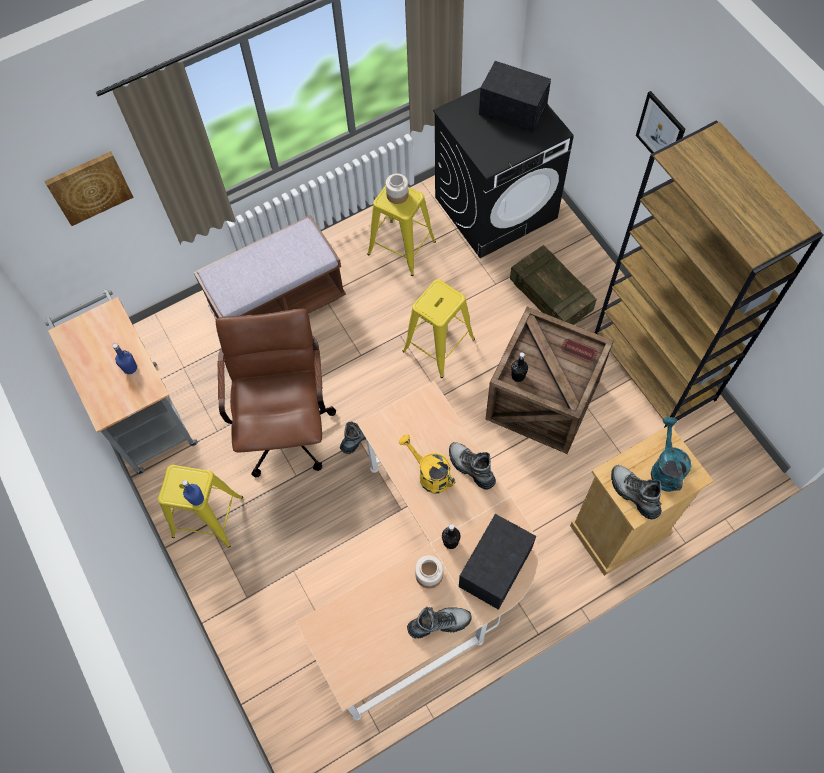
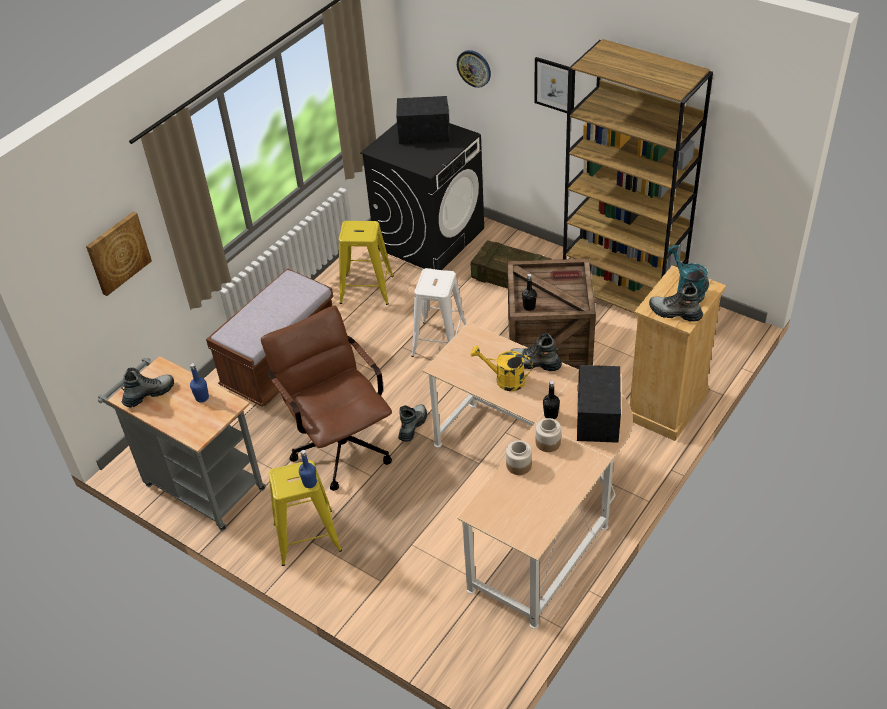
camera: 25 degrees left, 20 degrees down
(397, 195) = (356, 228): jar -> jar (518, 465)
(438, 345) = (439, 341): yellow stool -> white stool
(439, 623) = (577, 470): boot -> boot (149, 394)
(589, 61) = (474, 68): none -> wall clock

